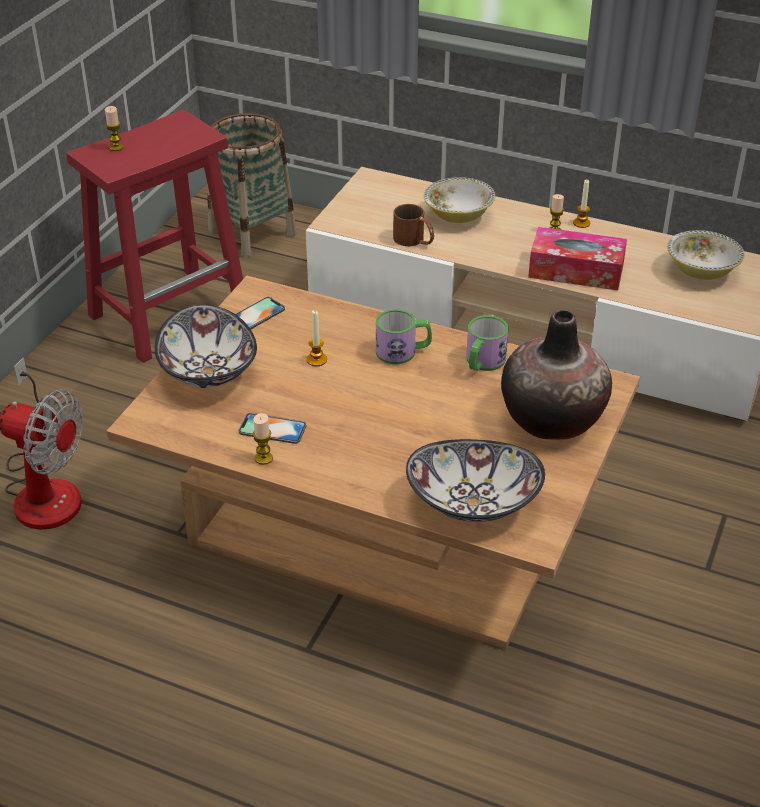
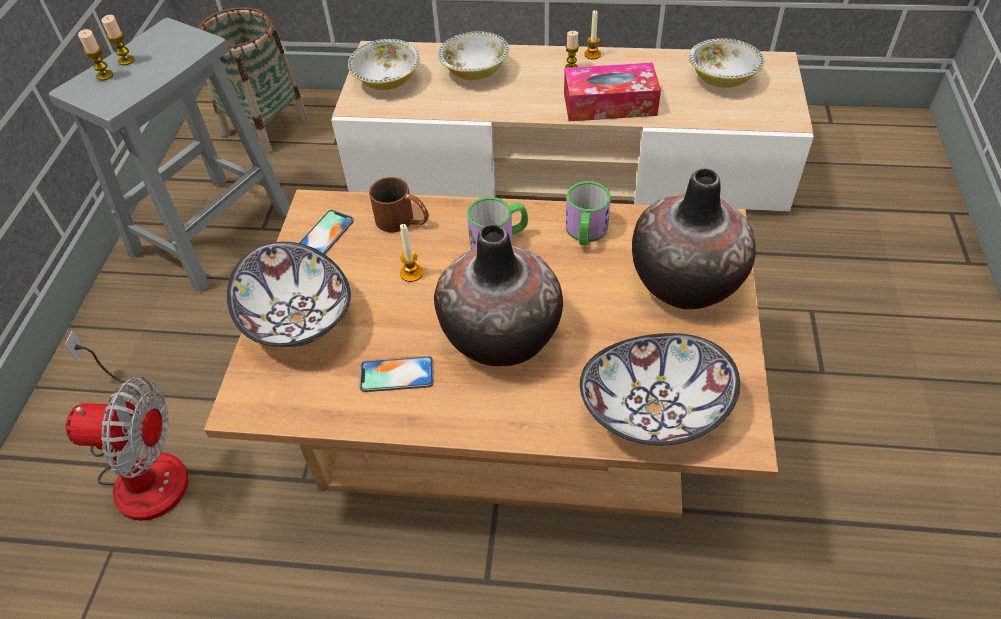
camera: 15 degrees left, 10 degrees up
(171, 312) = (212, 229): red stool -> grey stool
(263, 458) = (402, 416): candle -> candle (126, 60)
(371, 207) = (387, 81): none -> bowl
(371, 421) = (501, 334): none -> vase
(414, 240) = (443, 107): brown mug -> brown mug (403, 221)

